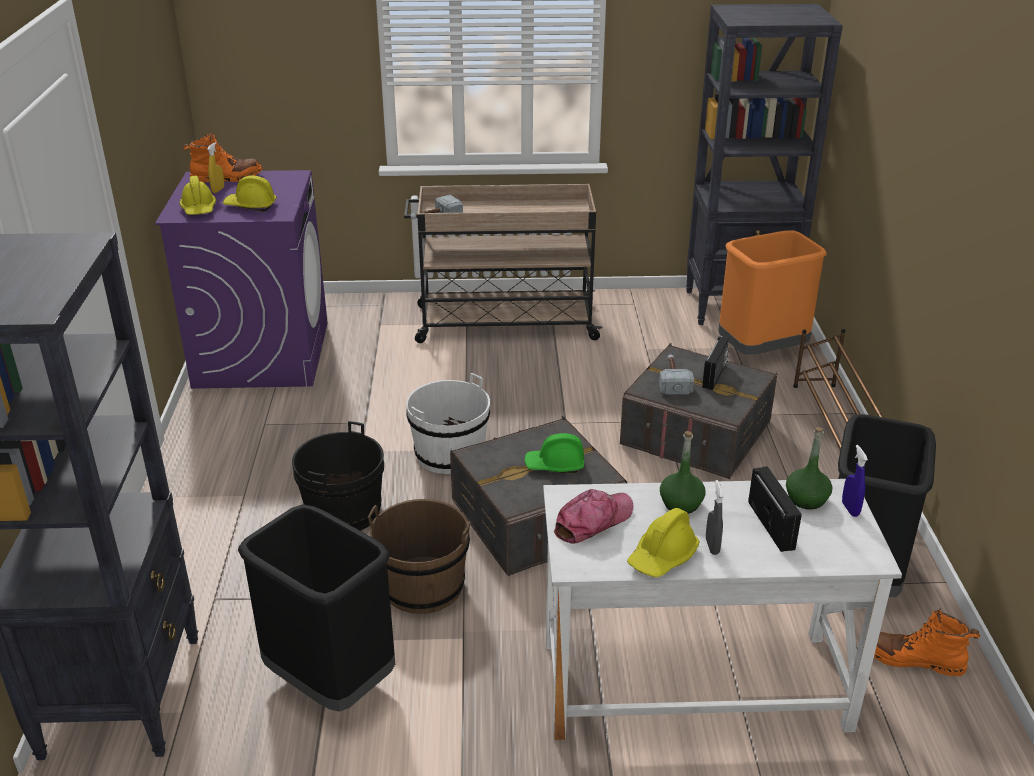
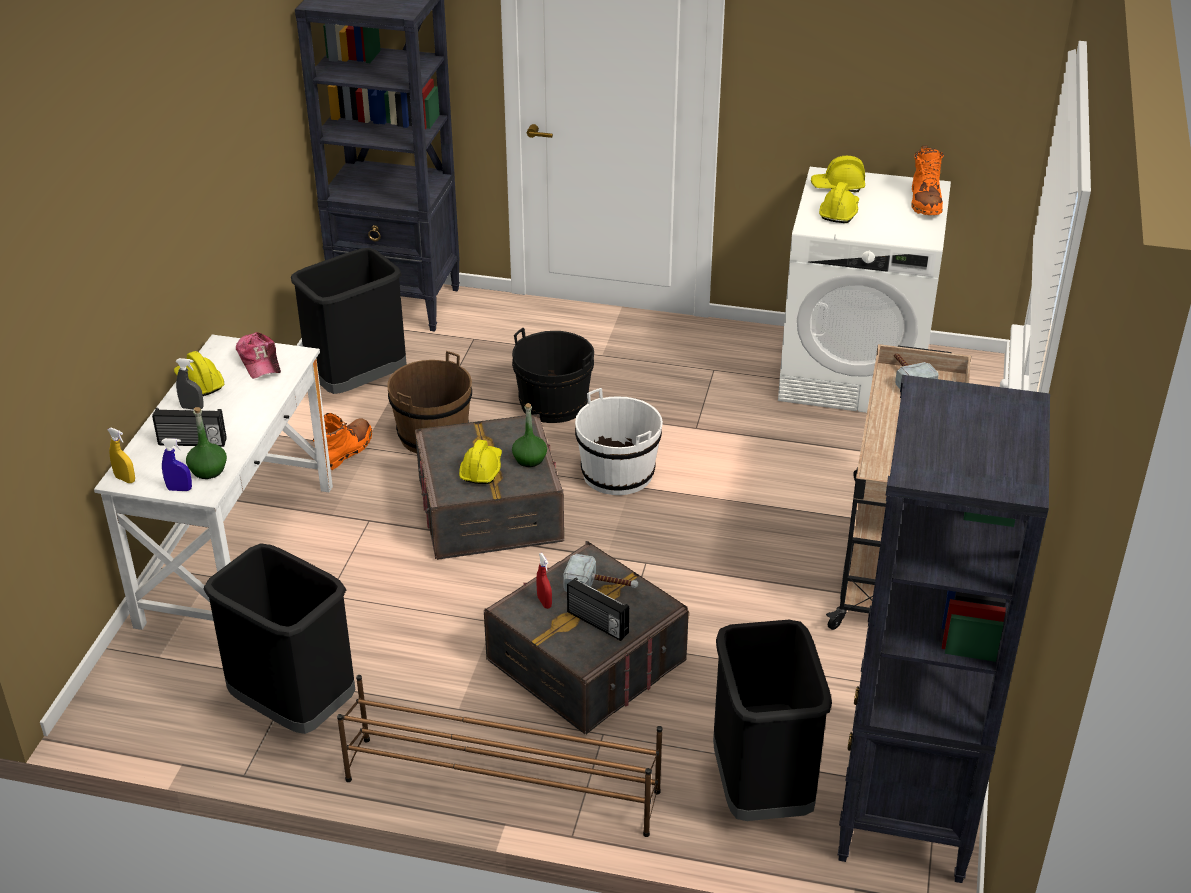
camera: 105 degrees right, 5 degrees up
(218, 190) = (889, 196): yellow spray bottle -> yellow spray bottle (125, 479)
(262, 354) = (854, 374): purple washing machine -> white washing machine
(555, 465) = (481, 469): green hard hat -> yellow hard hat
(681, 503) = (250, 406): green bottle -> green bottle (530, 459)
(709, 401) = (544, 602): none -> red spray bottle
(761, 351) = (762, 790): orange trash can -> black trash can
(914, 660) = (173, 698): orange boot -> orange boot (344, 451)

